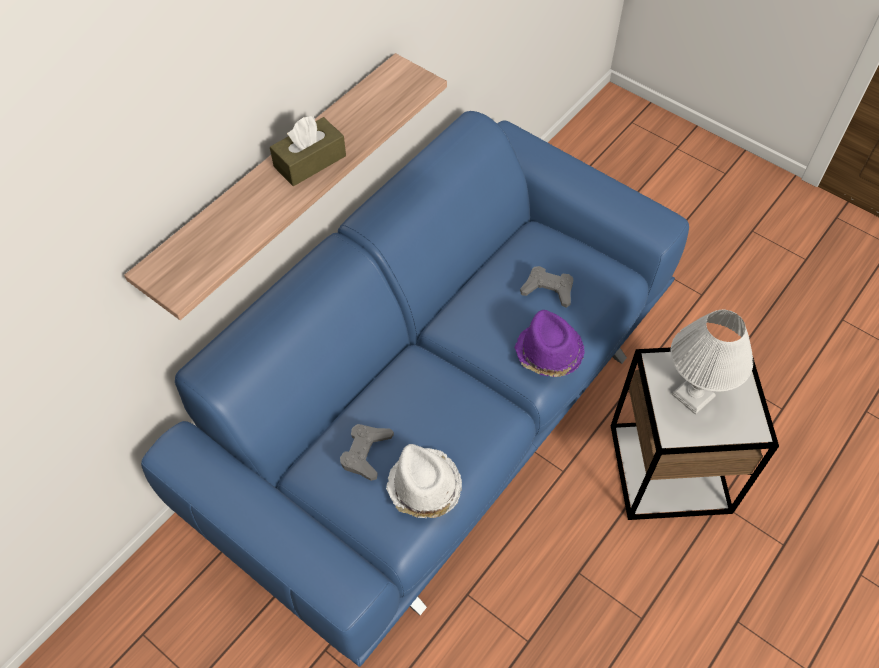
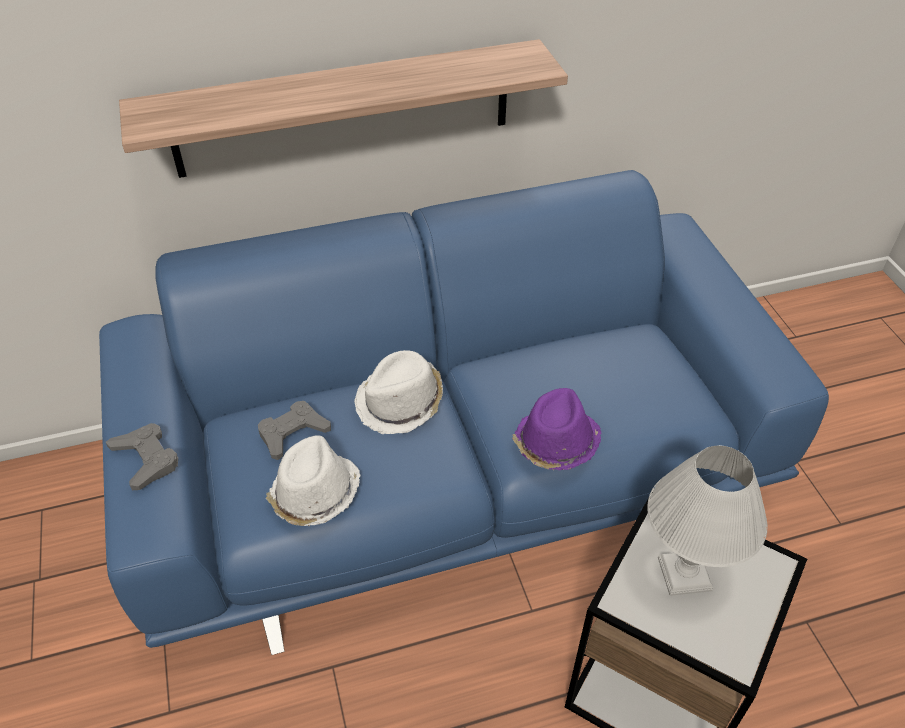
camera: 35 degrees right, 10 degrees down
(310, 161) = (365, 85): brown tissue box -> none
(421, 383) = (401, 403): none -> white hat
(548, 289) = (608, 386): grey game controller -> grey game controller (146, 459)

